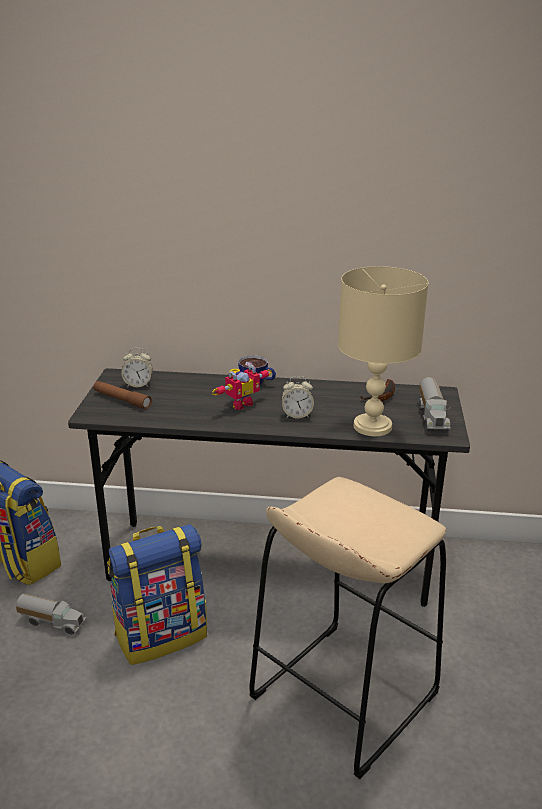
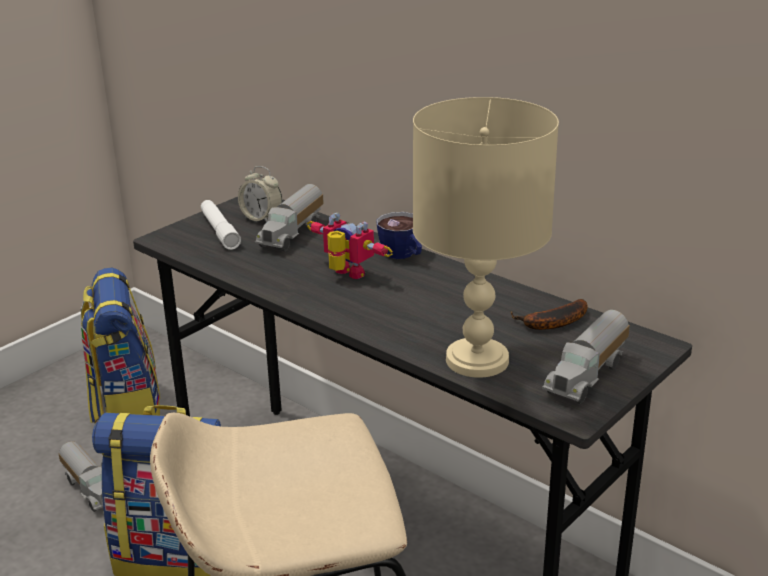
camera: 35 degrees right, 0 degrees up
(122, 400) = (219, 231): brown flashlight -> white flashlight
(173, 389) = (292, 234): none -> toy truck
(240, 403) = (345, 275): toy robot -> toy robot turned 135 degrees counterclockwise
(297, 415) = (395, 312): alarm clock -> none

